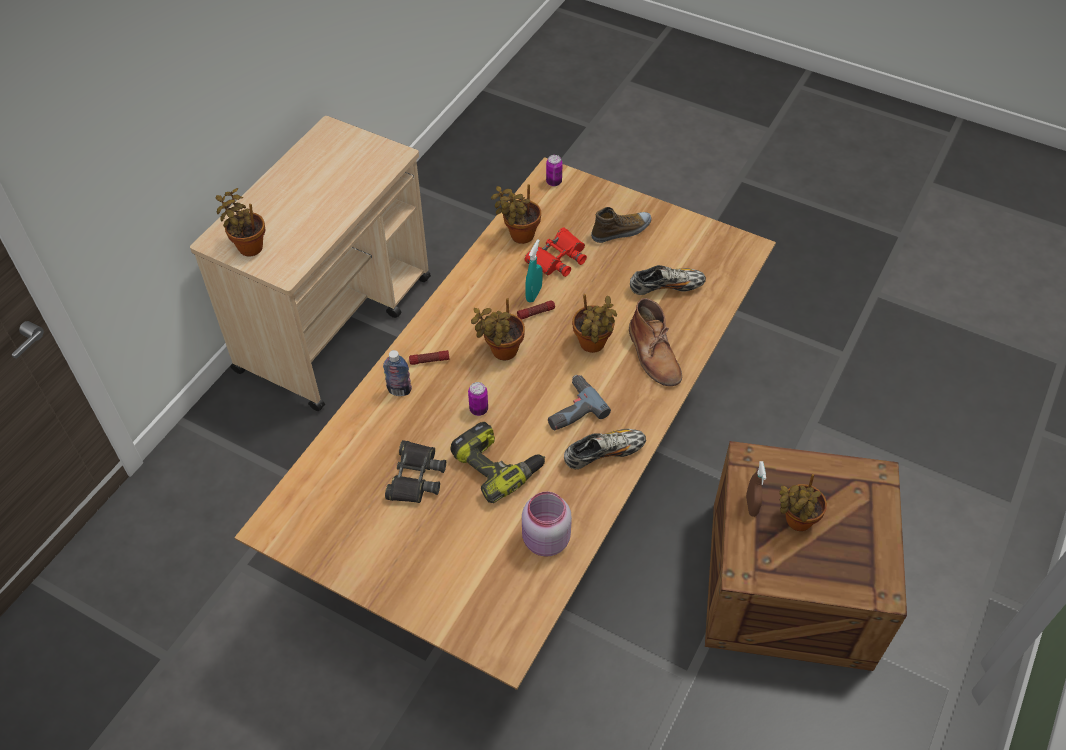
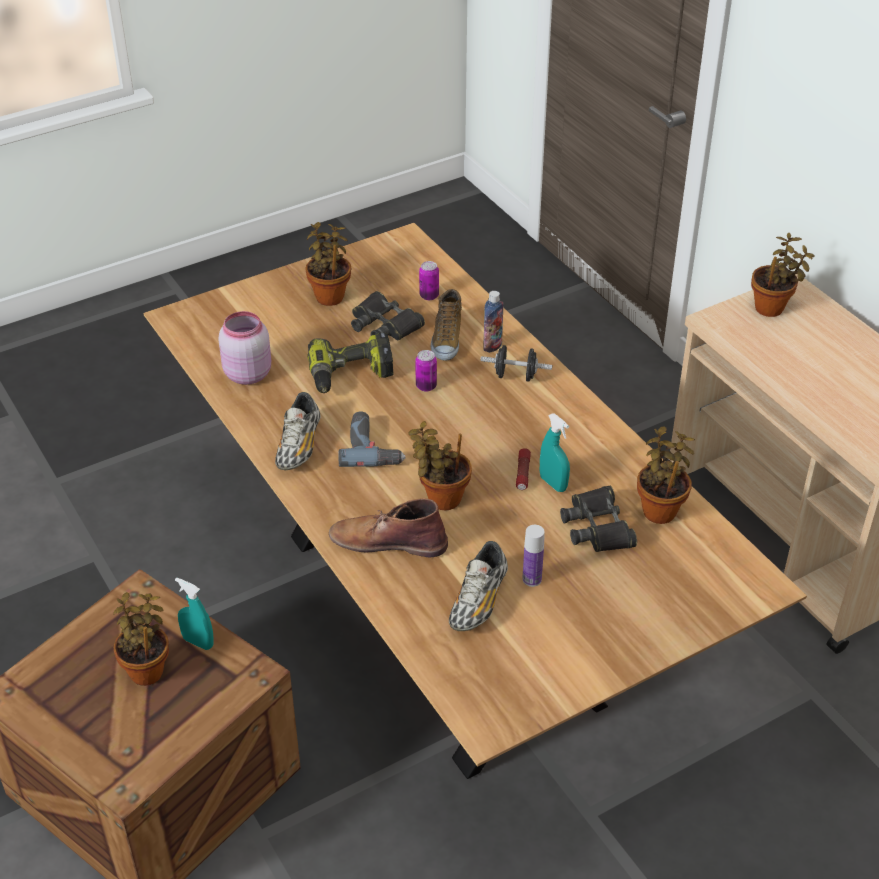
camera: 120 degrees right, 10 degrees down
(429, 360) = (515, 376): flashlight -> black dumbbell
(501, 352) = (487, 428): potted plant -> potted plant (330, 295)
(554, 182) = (745, 582): can -> can (429, 296)
(558, 258) = (597, 527): red binoculars -> black binoculars
(621, 231) = (607, 606): shoe -> shoe (446, 339)
(628, 271) = (532, 579): none -> bottle
(751, 506) = (198, 642): brown spray bottle -> turquoise spray bottle

